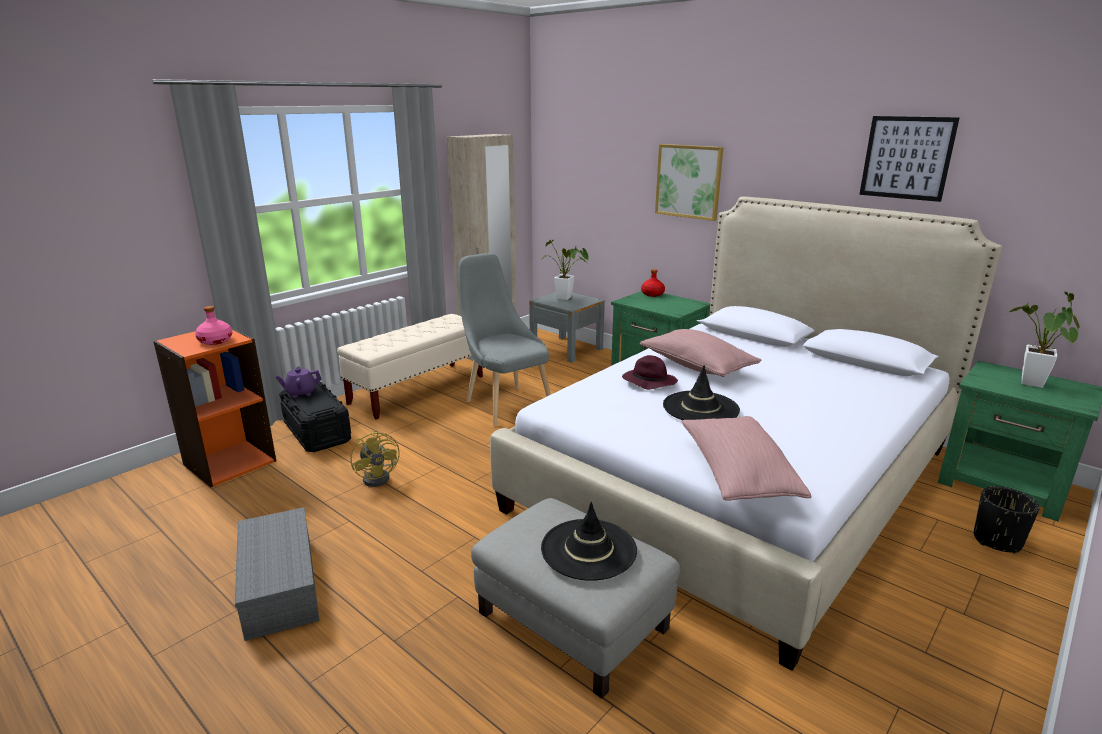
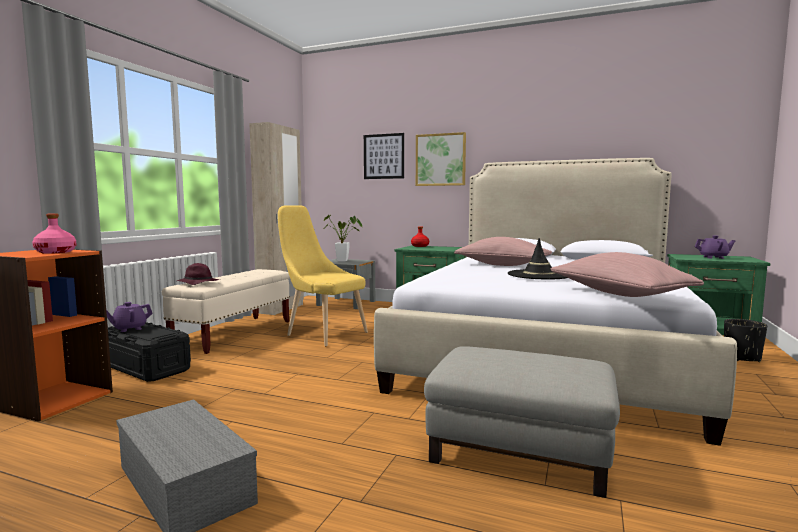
camera: 20 degrees left, 15 degrees down
(379, 477) = (240, 388): yellow fan -> none
(505, 403) = (322, 333): grey chair -> yellow chair
(588, 549) = (541, 360): black hat -> none
(648, 382) = (481, 269): purple hat -> purple hat (197, 283)
(906, 158) = (597, 126): picture -> picture (383, 156)
(1031, 385) = (713, 257): potted plant -> purple teapot

